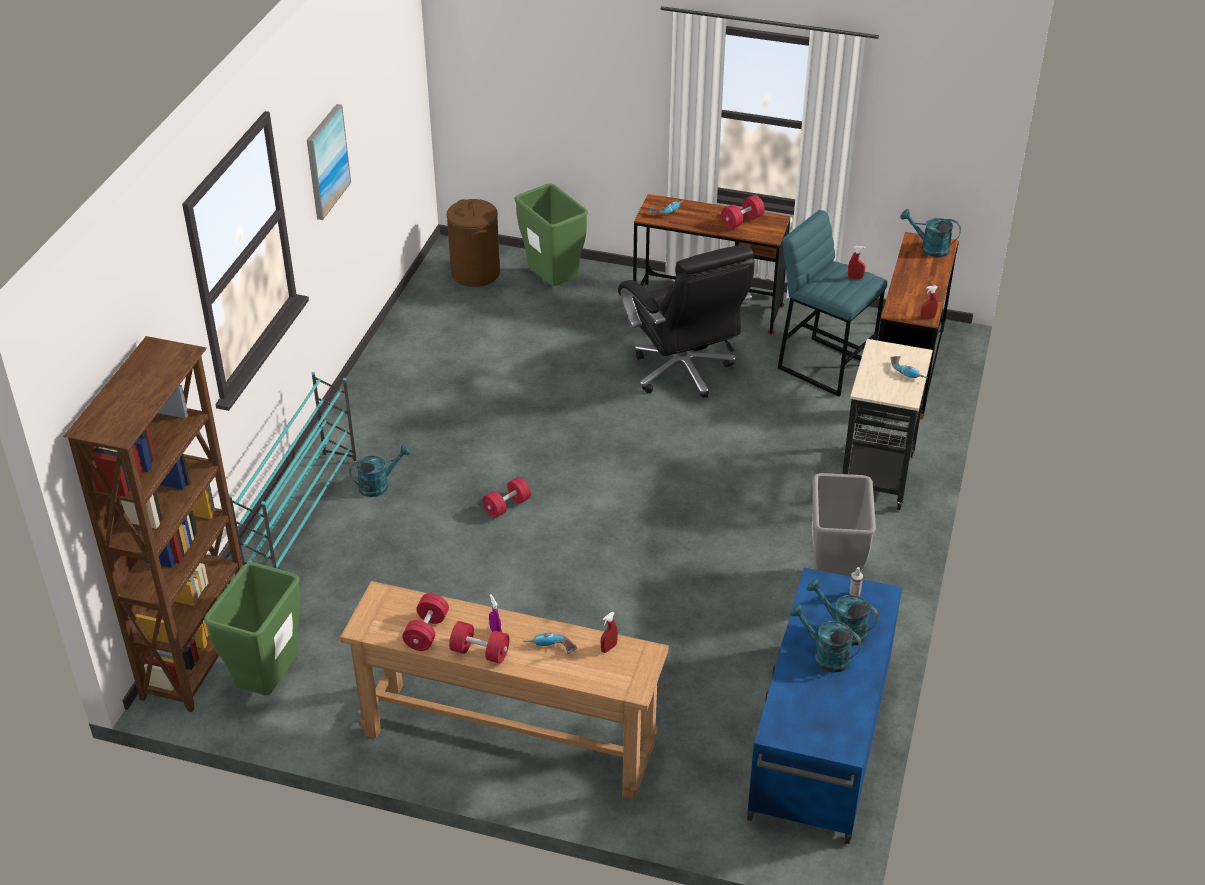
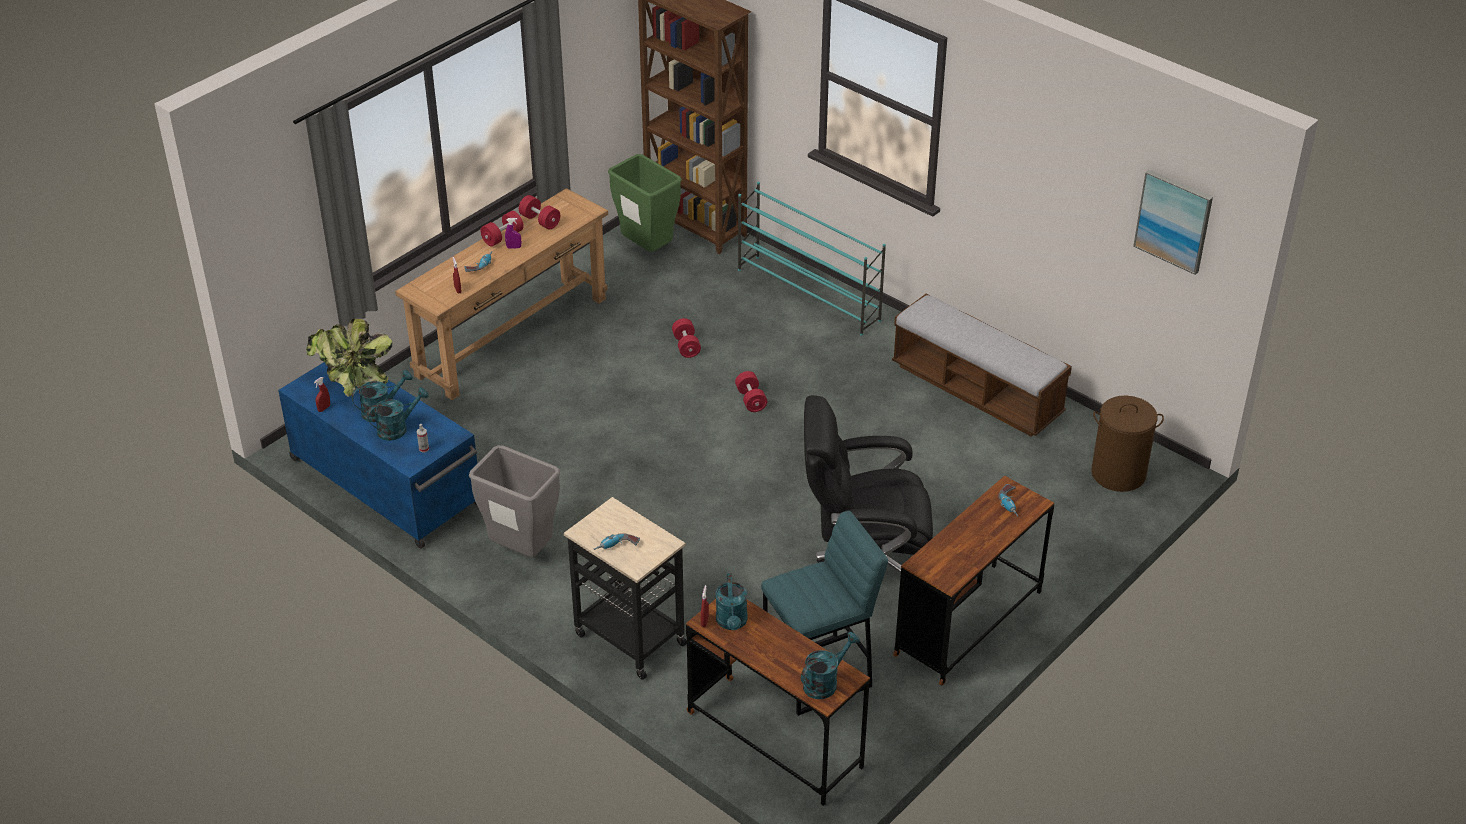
camera: 115 degrees right, 0 degrees up
(326, 161) = (1017, 166): picture -> picture (1173, 221)
(379, 485) = (823, 340): turquoise watering can -> turquoise watering can (732, 623)
(406, 369) = (976, 390): none -> bench
(553, 284) = (1072, 522): green trash can -> none
(742, 221) = (961, 553): red dumbbell -> red dumbbell (686, 346)
(798, 706) = (352, 380): none -> potted plant
(855, 277) = (810, 601): red spray bottle -> red spray bottle (324, 408)

